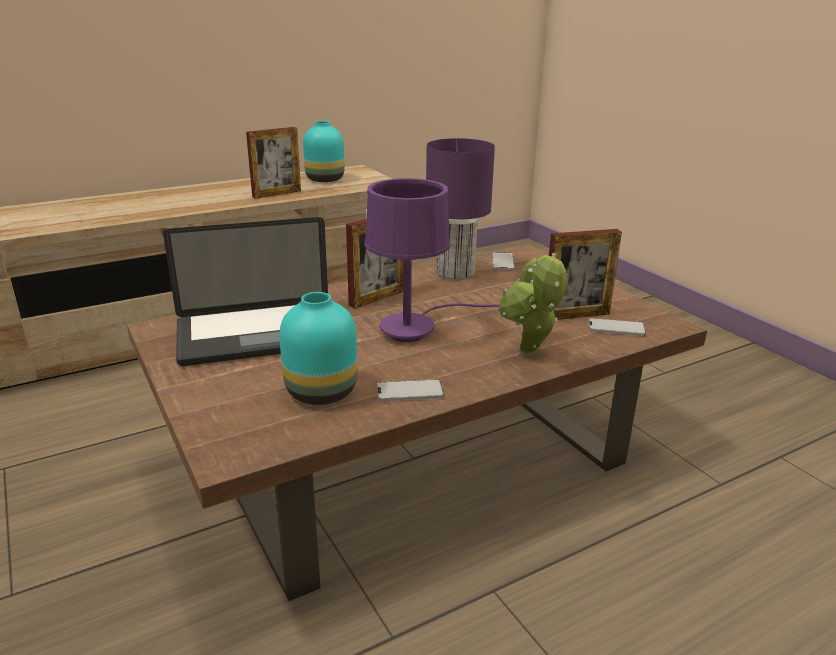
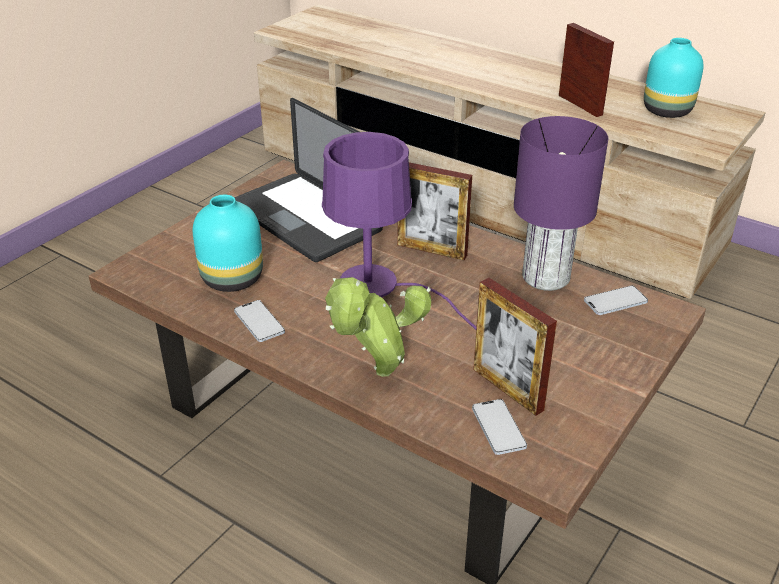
camera: 65 degrees right, 10 degrees up
(277, 194) = (580, 105): picture frame -> picture frame turned 150 degrees counterclockwise

